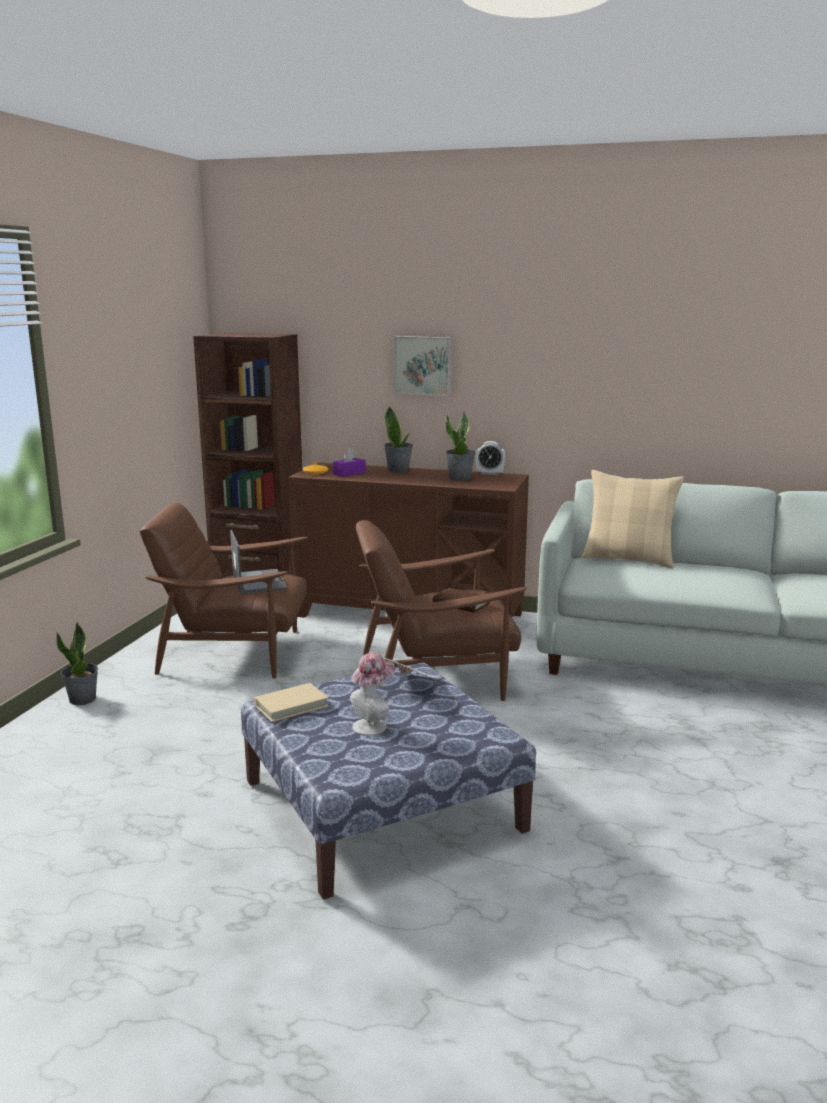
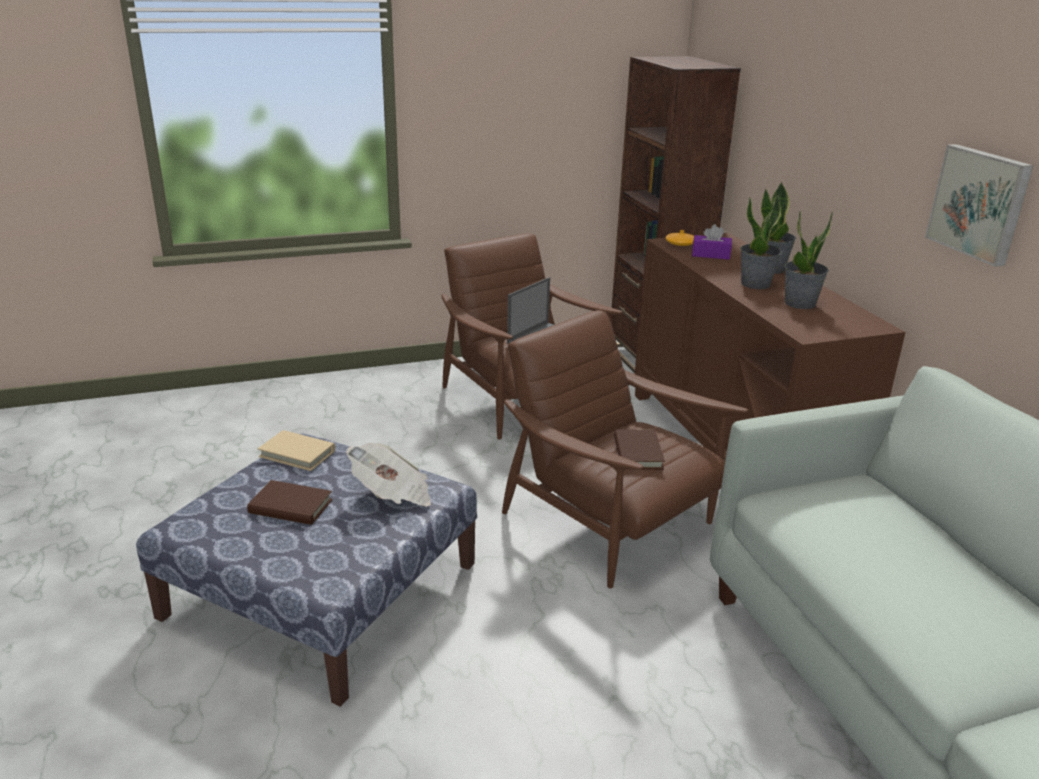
camera: 55 degrees right, 10 degrees up
(83, 699) = (372, 381): potted plant -> potted plant (756, 284)
(373, 725) = (290, 507): hat -> brown book
(423, 365) = (837, 135): picture -> picture (980, 203)
(490, 474) = (857, 311): alarm clock -> none
(628, 559) = (907, 513): beige pillow -> none

